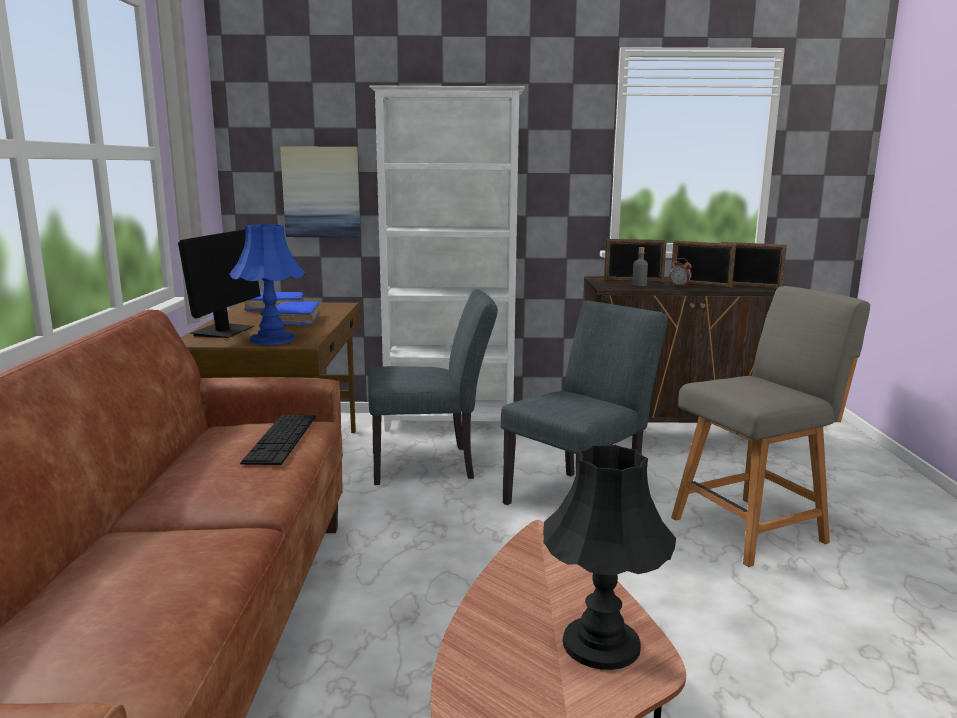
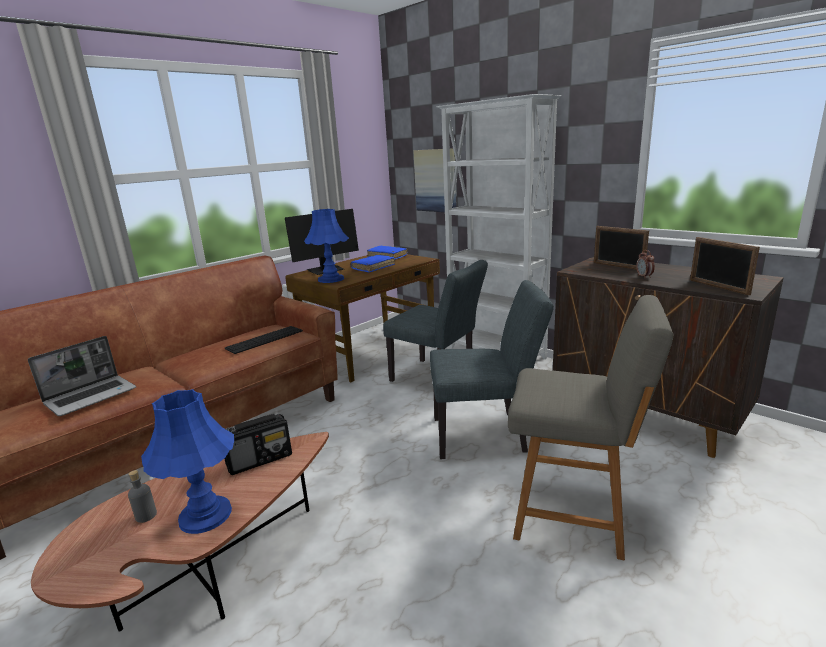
camera: 45 degrees right, 5 degrees up
(162, 587) = (92, 396): none -> laptop
(529, 573) = (260, 460): none -> radio
(602, 644) = (205, 515): black table lamp -> blue table lamp
(639, 285) = (610, 271): grey bottle -> grey bottle (146, 516)
(700, 285) = (668, 279): picture frame -> none

